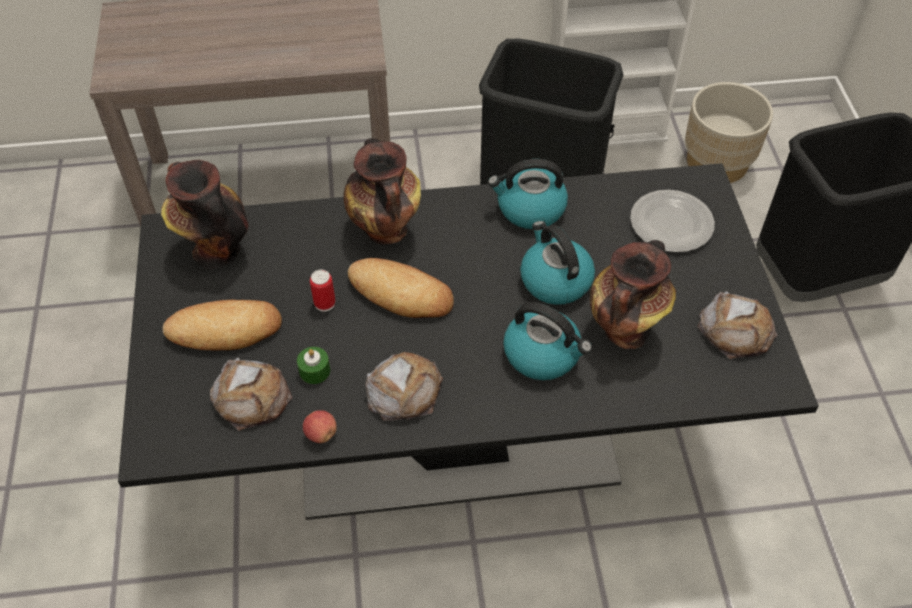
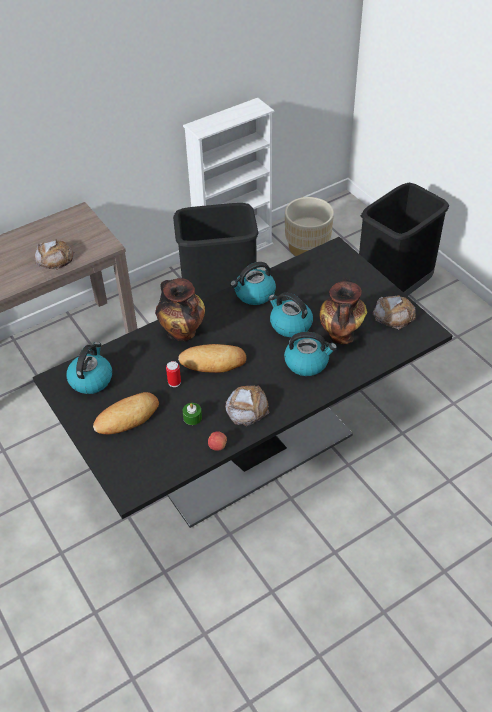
camera: 25 degrees left, 5 degrees down
(214, 250) = (91, 379): vase -> kettle
(251, 397) = (167, 444): bread -> bread (54, 258)
(670, 223) = (331, 275): plate -> none

